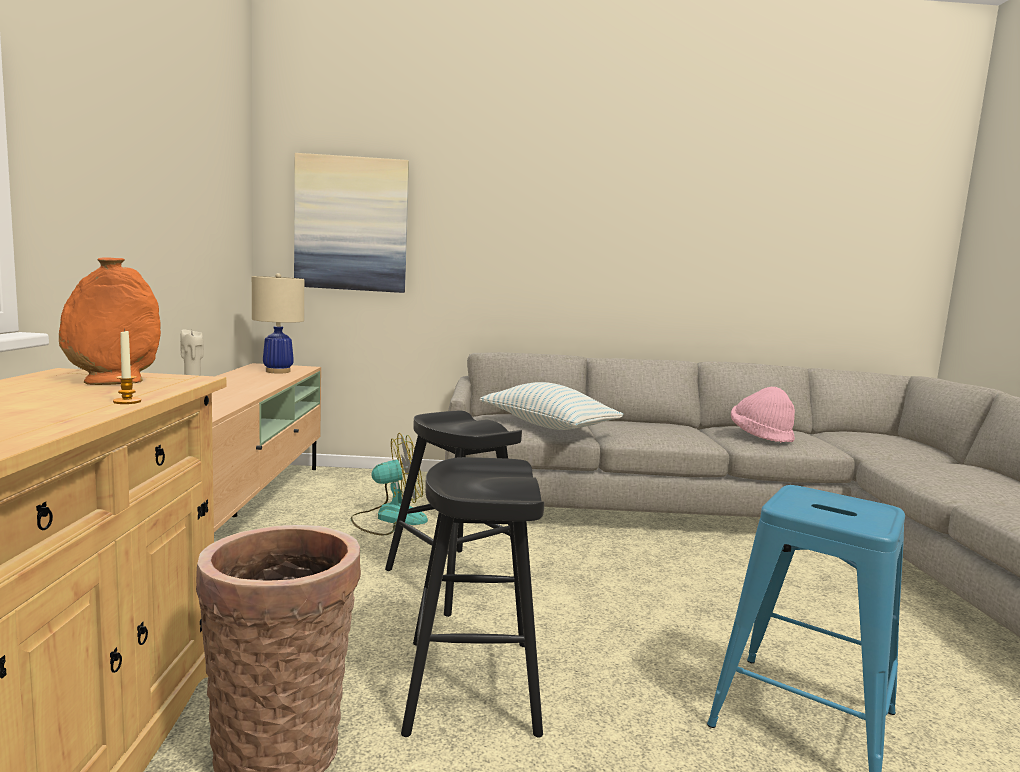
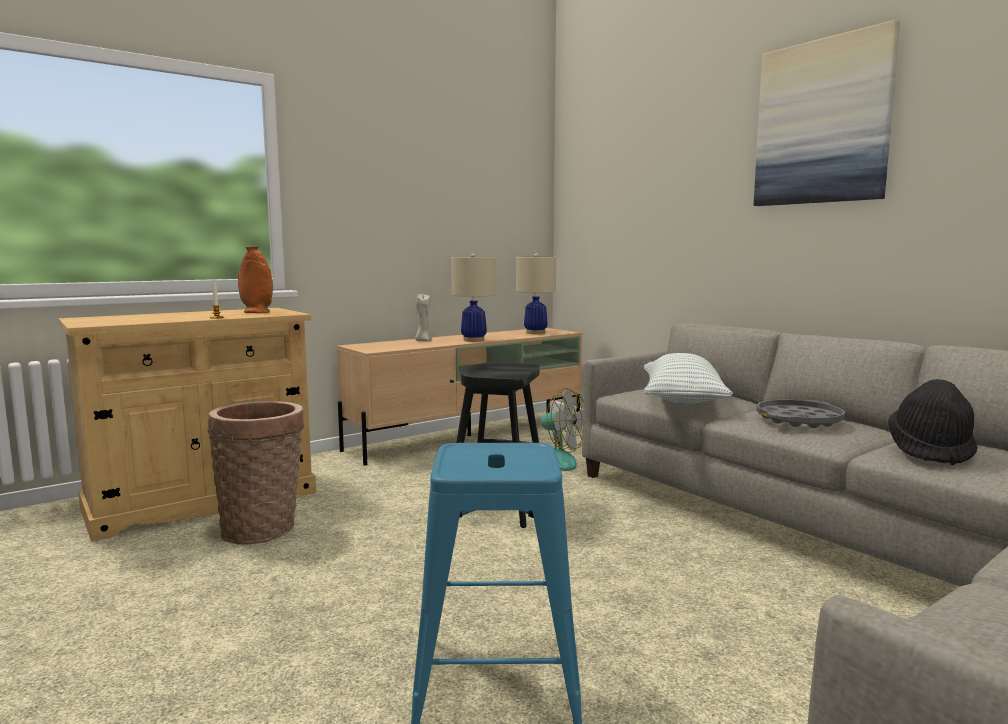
camera: 55 degrees right, 0 degrees up
(254, 389) = (474, 340): none -> beige table lamp
(351, 224) = (609, 206): picture -> picture (822, 122)
(471, 685) = (373, 550): black stool -> none
(657, 428) = (799, 420): none -> grey tray
(760, 435) = (930, 451): pink hat -> black hat

